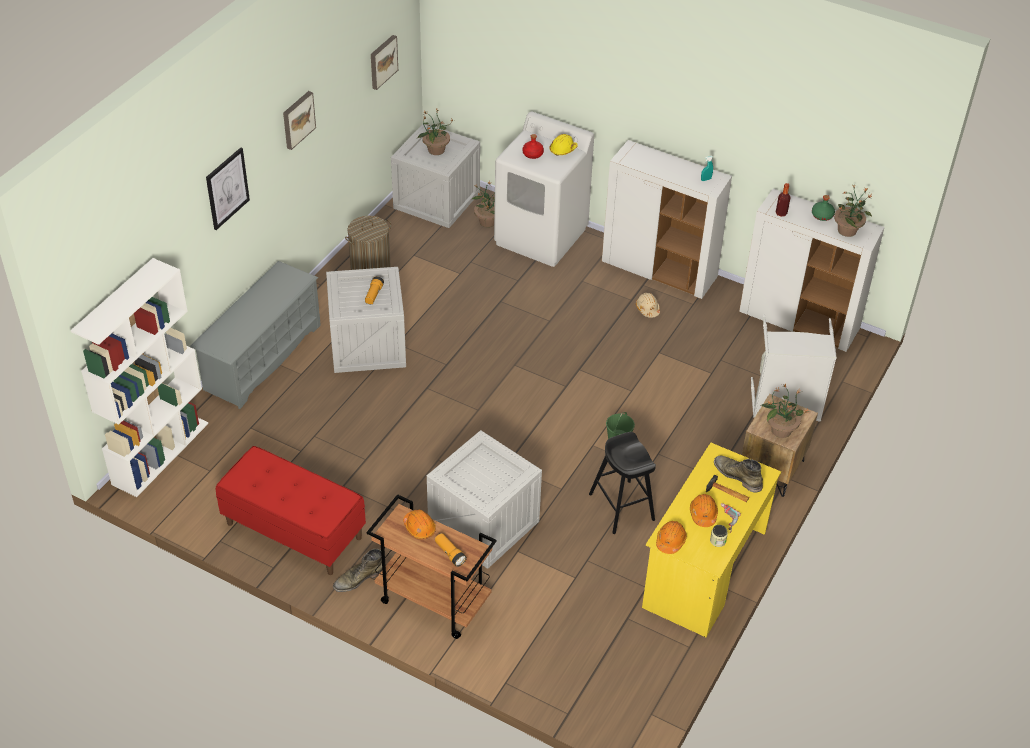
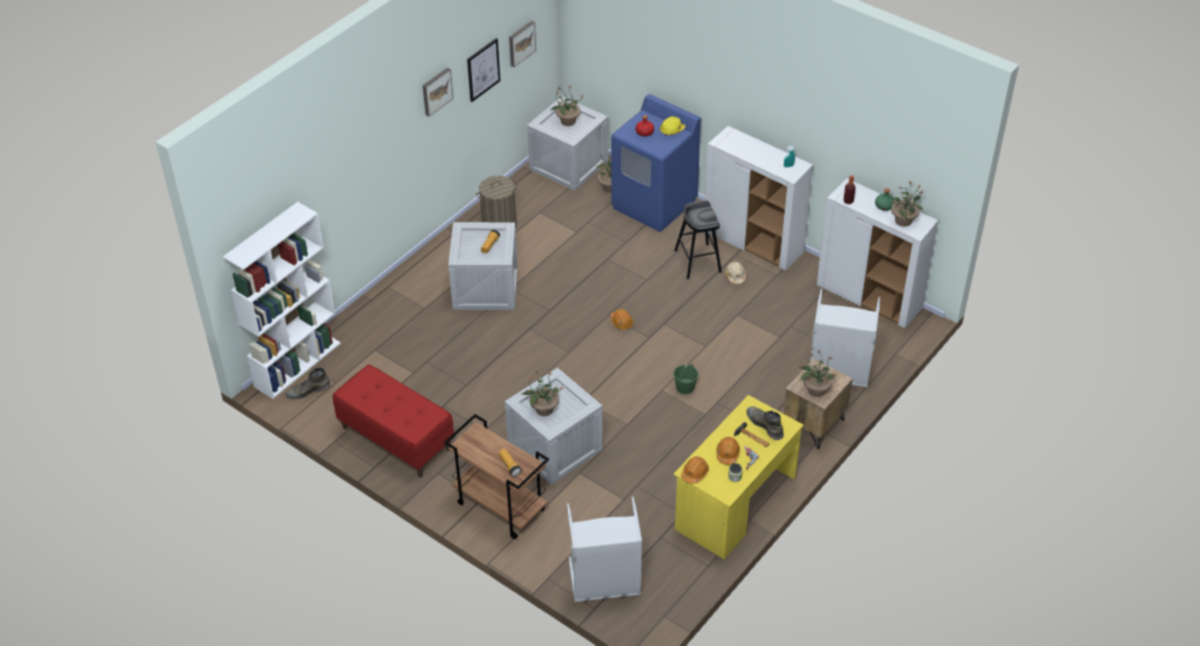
camera: 10 degrees right, 0 degrees up
(227, 188) = (368, 147): picture -> picture (483, 69)
(262, 357) = (394, 291): grey shoe rack -> none
(359, 578) = (443, 482): green boot -> green boot (308, 391)
(419, 527) = (489, 443): orange hard hat -> orange hard hat (621, 322)
(474, 481) = (543, 409): none -> potted plant
(541, 237) = (654, 204): white washing machine -> blue washing machine
(574, 682) = (605, 584): none -> grey laundry basket
(621, 507) = (675, 444): black stool -> black stool (697, 261)

